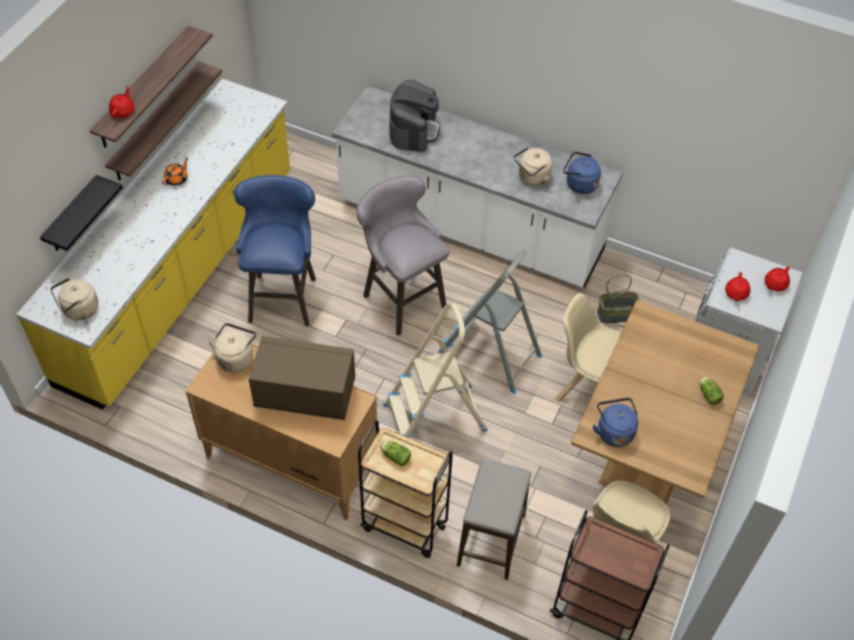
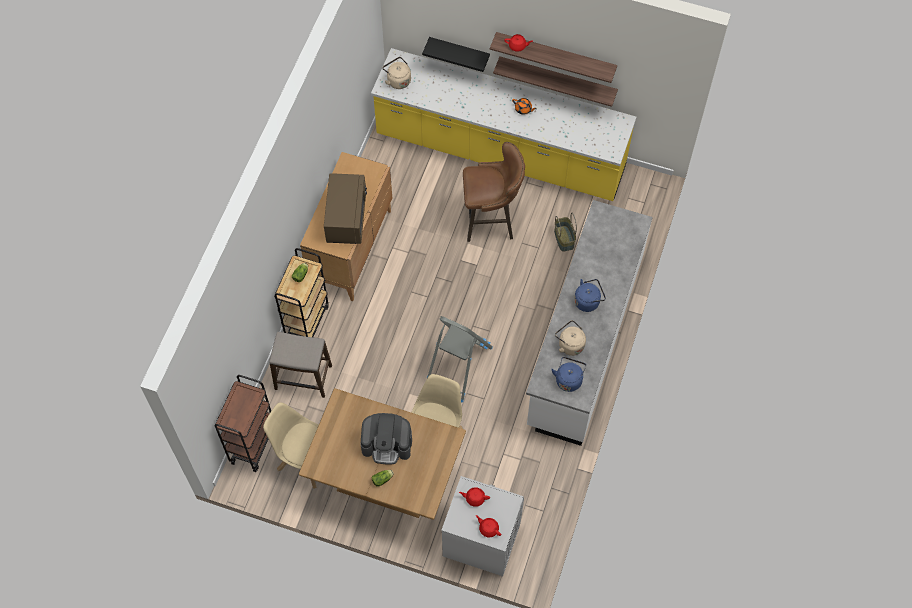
camera: 85 degrees right, 10 degrees up
(236, 357) = (370, 174): beige kettle -> none
(283, 297) = (491, 220): blue stool -> brown stool
(402, 299) = (502, 300): grey stool -> none
(414, 130) = (607, 255): coffee machine -> coffee machine (387, 444)
(433, 417) = (397, 332): beige step ladder -> none
(614, 431) = (345, 414): blue kettle -> blue kettle (588, 301)
(616, 314) = (512, 456): basket -> basket (564, 239)

